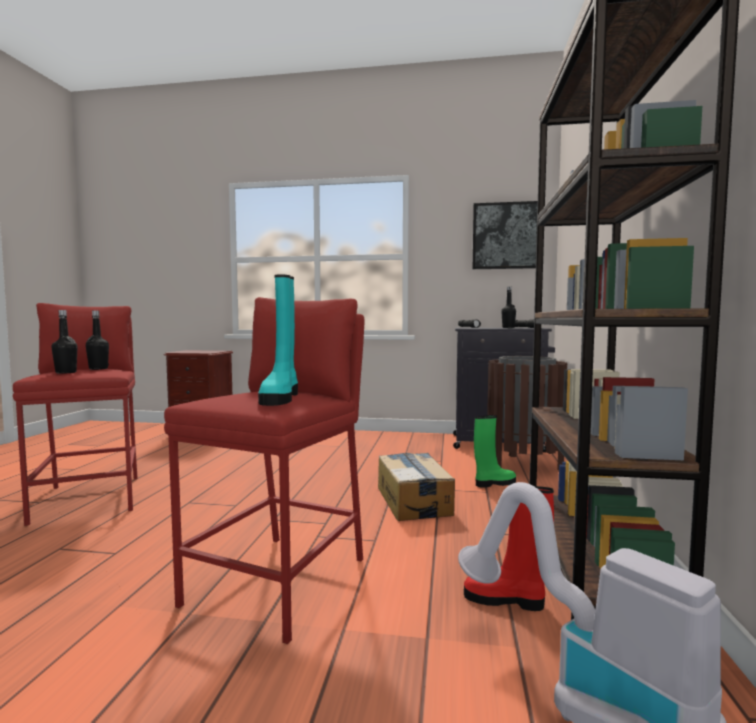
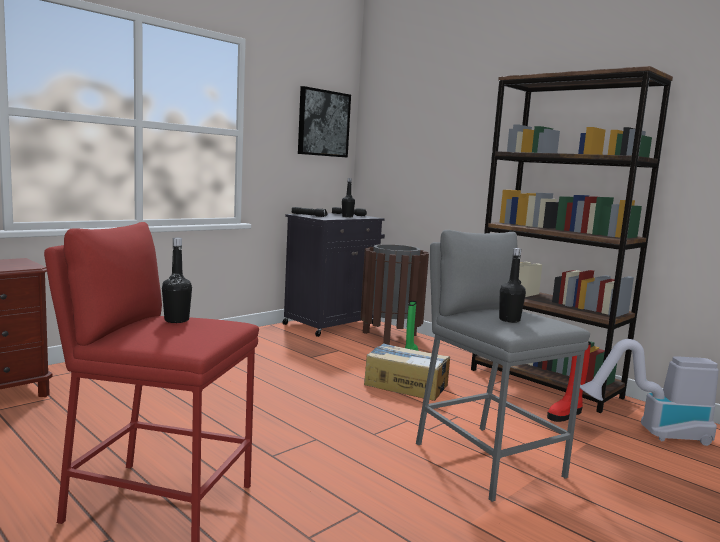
camera: 55 degrees left, 5 degrees up
(66, 372) = (196, 333): black bottle -> black bottle (509, 320)
(280, 398) = (531, 316): turquoise boot -> none
(280, 581) = (487, 459): red stool -> grey stool

